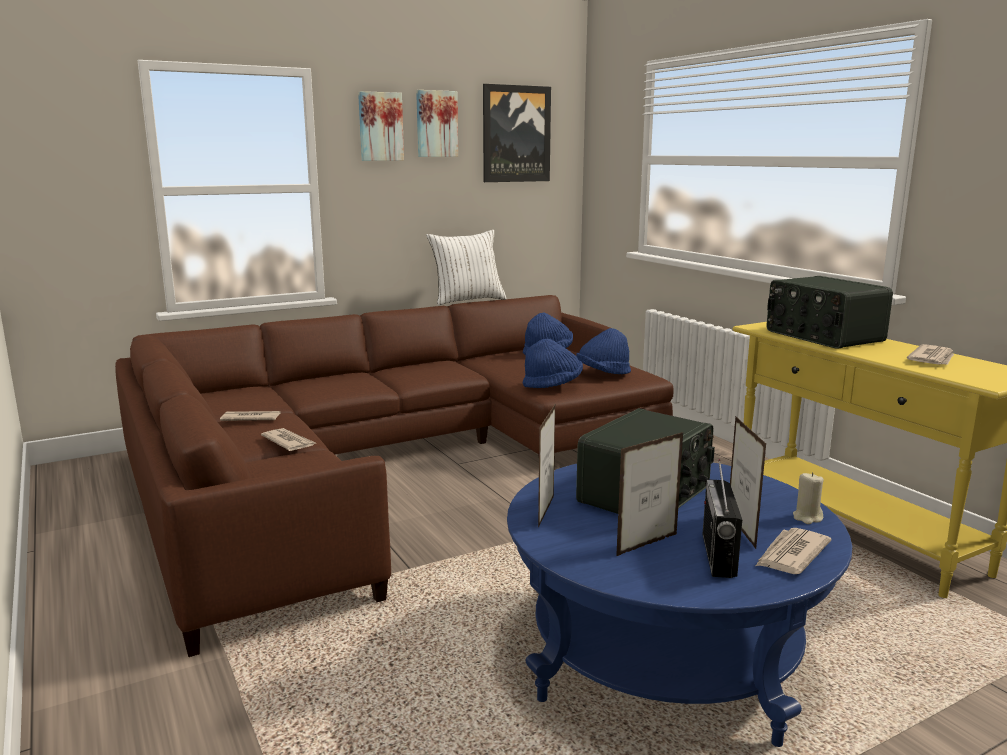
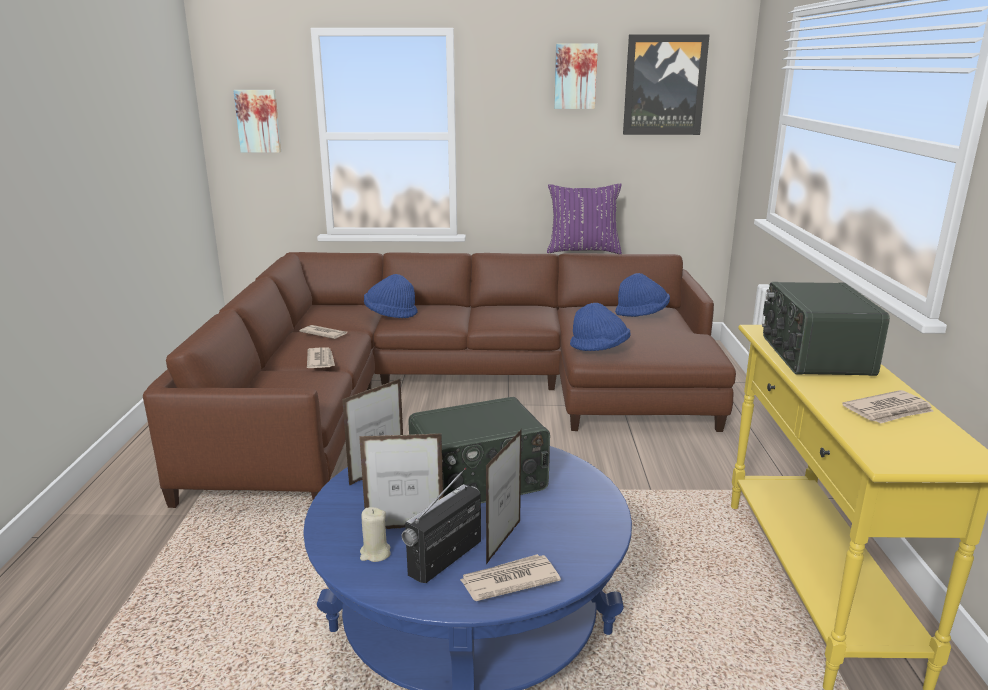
camera: 30 degrees right, 5 degrees up
(380, 126) = (517, 80): picture -> picture (258, 121)
(467, 301) = (583, 251): white pillow -> purple pillow
(603, 373) = (665, 345): blue hat -> blue hat (390, 314)
(807, 517) = (587, 550): beige candle -> beige candle (375, 553)

